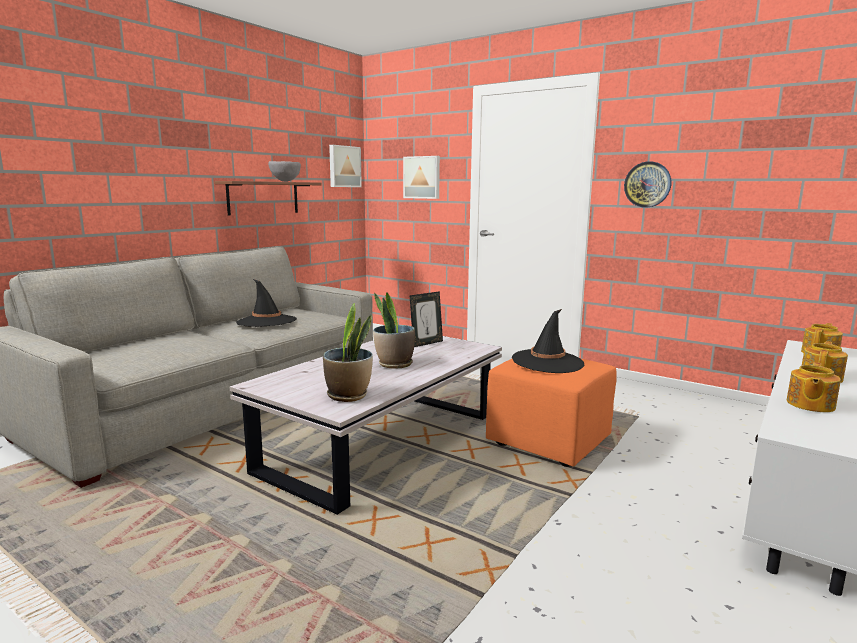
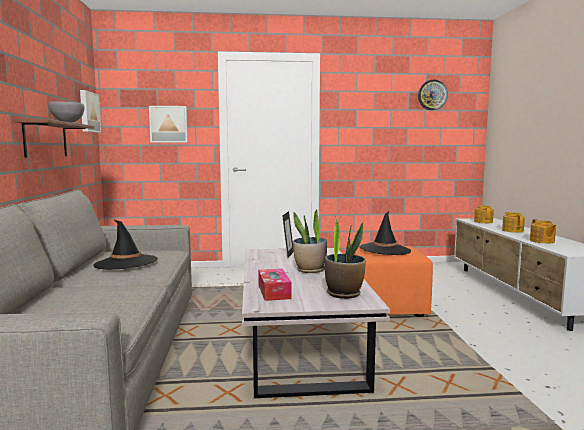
camera: 40 degrees left, 5 degrees down
(303, 376) = (274, 292): none -> tissue box
(647, 184) = (357, 130): wall clock -> wall clock (432, 95)

